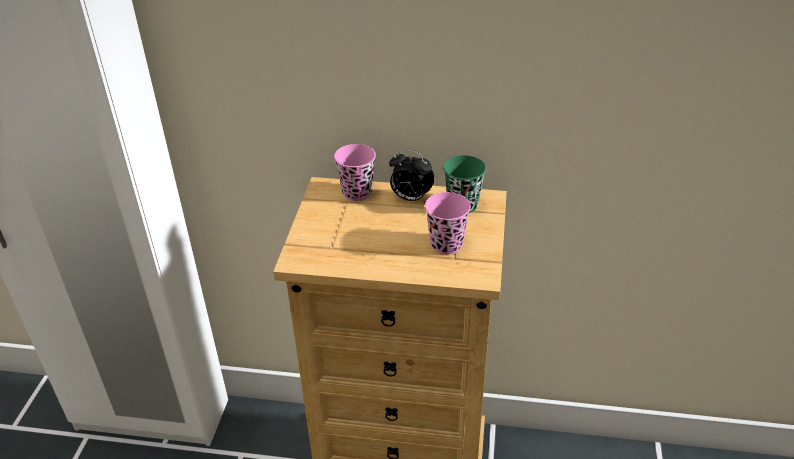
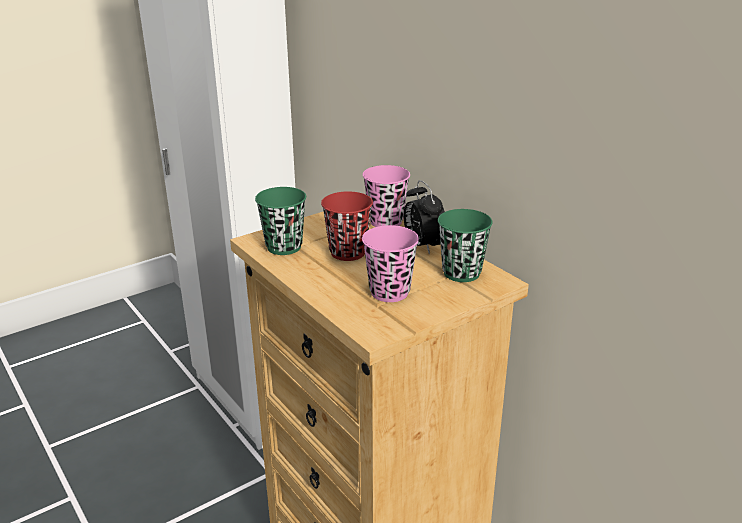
camera: 45 degrees right, 10 degrees down
(324, 253) = (284, 247): none -> green cup
(374, 231) = (348, 252): none -> red cup

